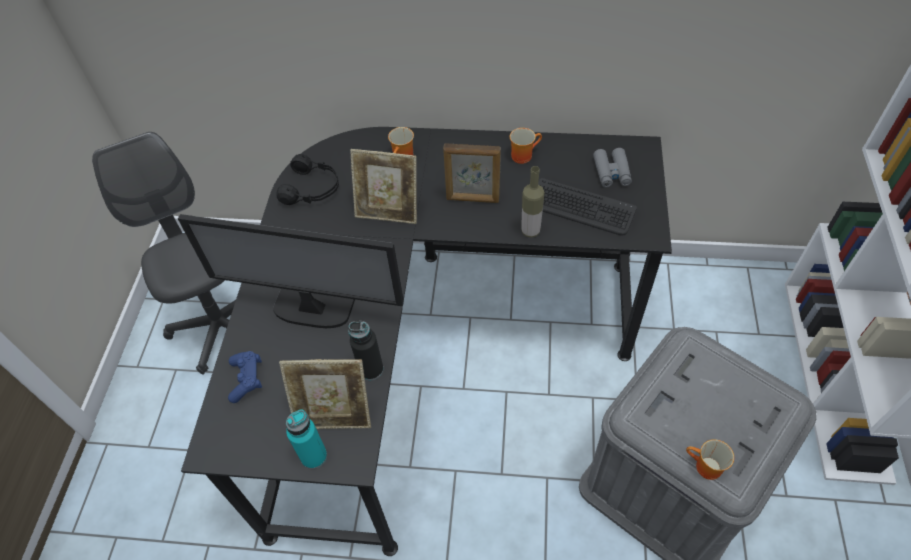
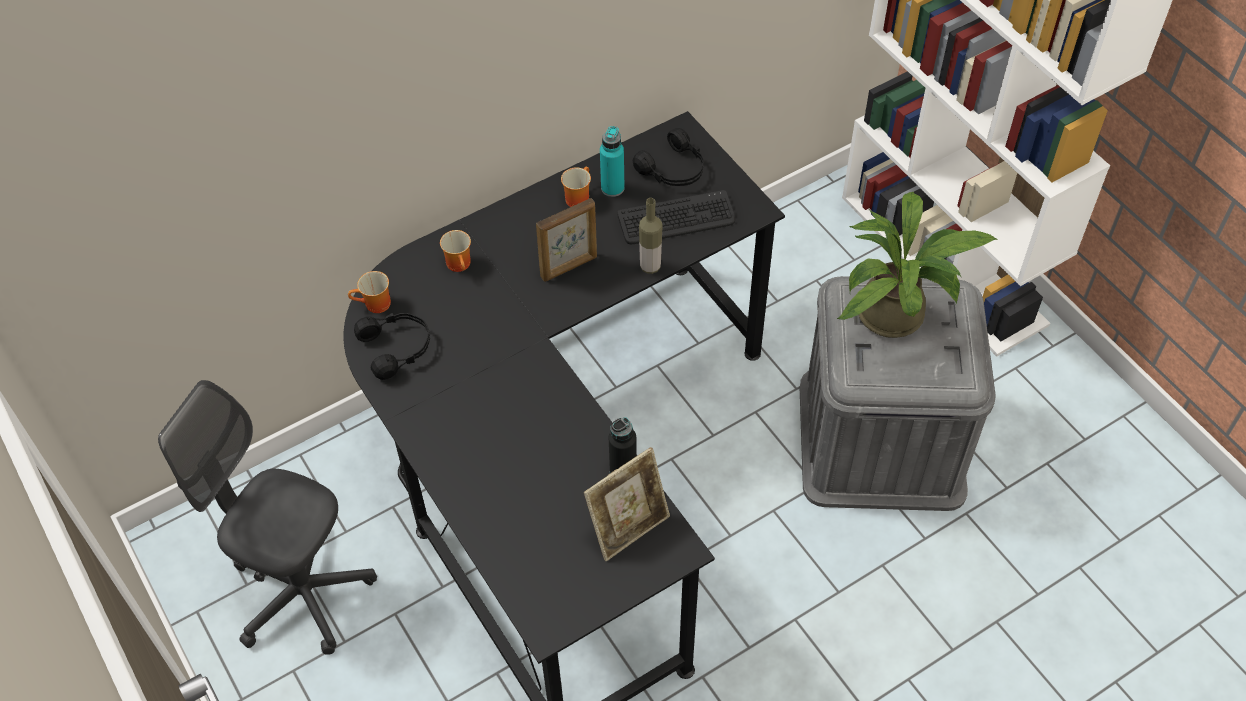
camera: 40 degrees left, 0 degrees up
(247, 379) = (518, 553): blue game controller -> none
(312, 310) = (517, 457): monitor -> none
(314, 456) = (643, 570): turquoise bottle -> turquoise bottle (612, 188)
(388, 211) = (499, 325): picture frame -> none
(611, 172) = (674, 170): grey binoculars -> black headphones
(705, 468) = (935, 383): mug -> mug (375, 305)
(719, 391) = (899, 315): none -> potted plant

